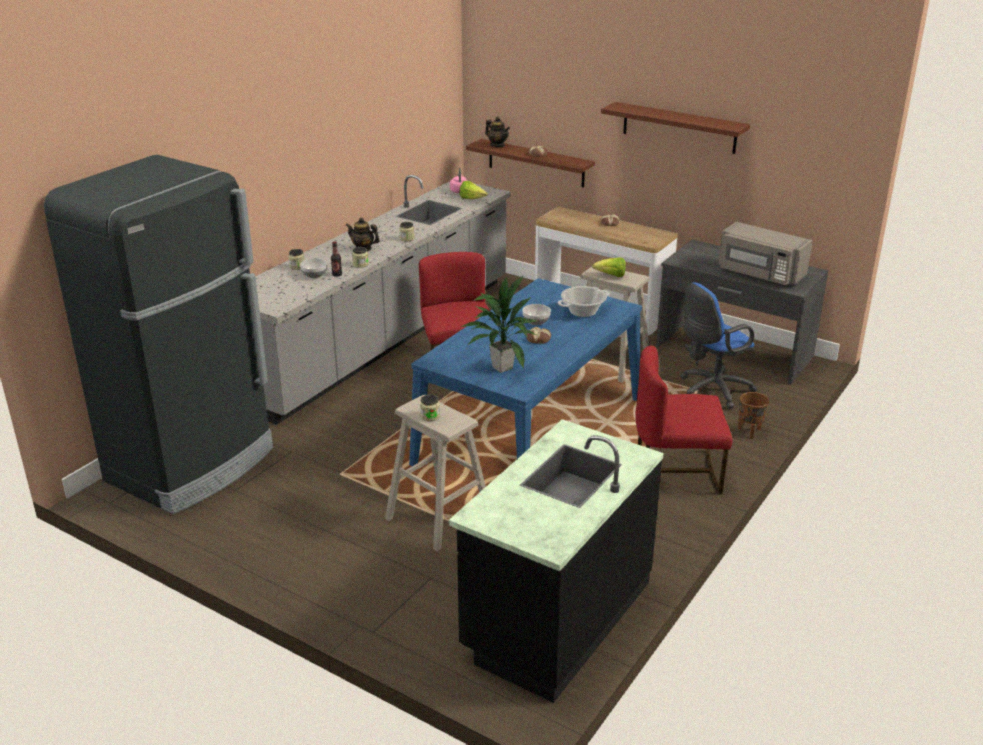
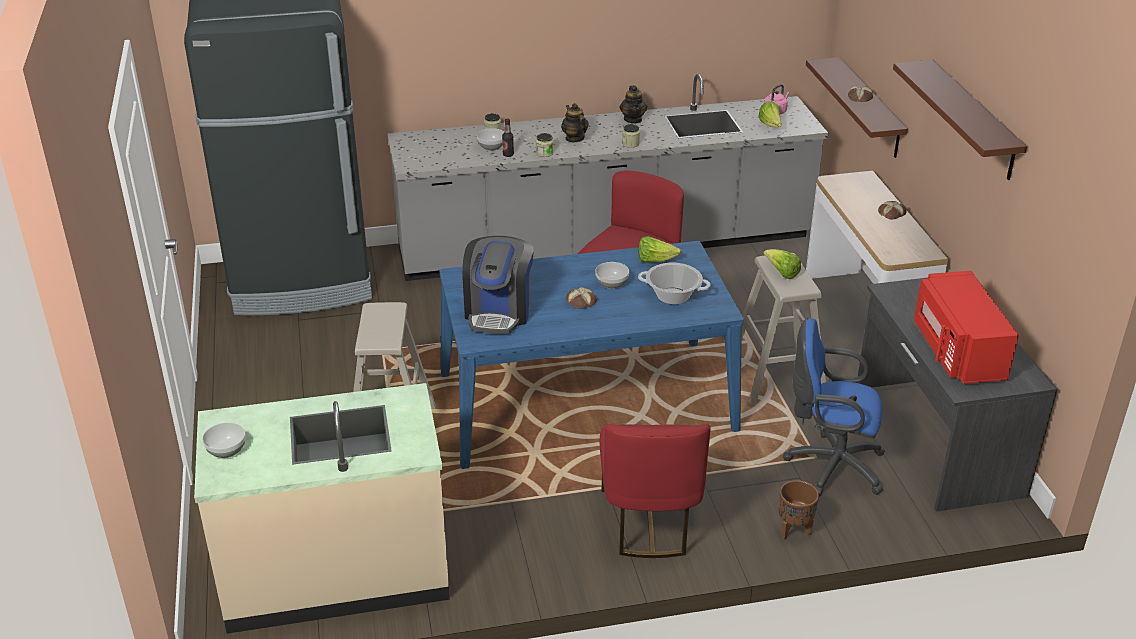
camera: 45 degrees right, 5 degrees up
(430, 416) = (374, 324): jar -> none
(497, 145) = (839, 71): teapot -> teapot (633, 119)
(501, 368) = (498, 312): potted plant -> coffee machine
(520, 527) = (226, 450): none -> bowl
(535, 298) = (655, 260): none -> lettuce
(555, 617) = (336, 572): black counter -> beige counter
(676, 471) = (649, 521): red chair -> red chair turned 135 degrees counterclockwise
(760, 274) = (957, 351): grey microwave -> red microwave

